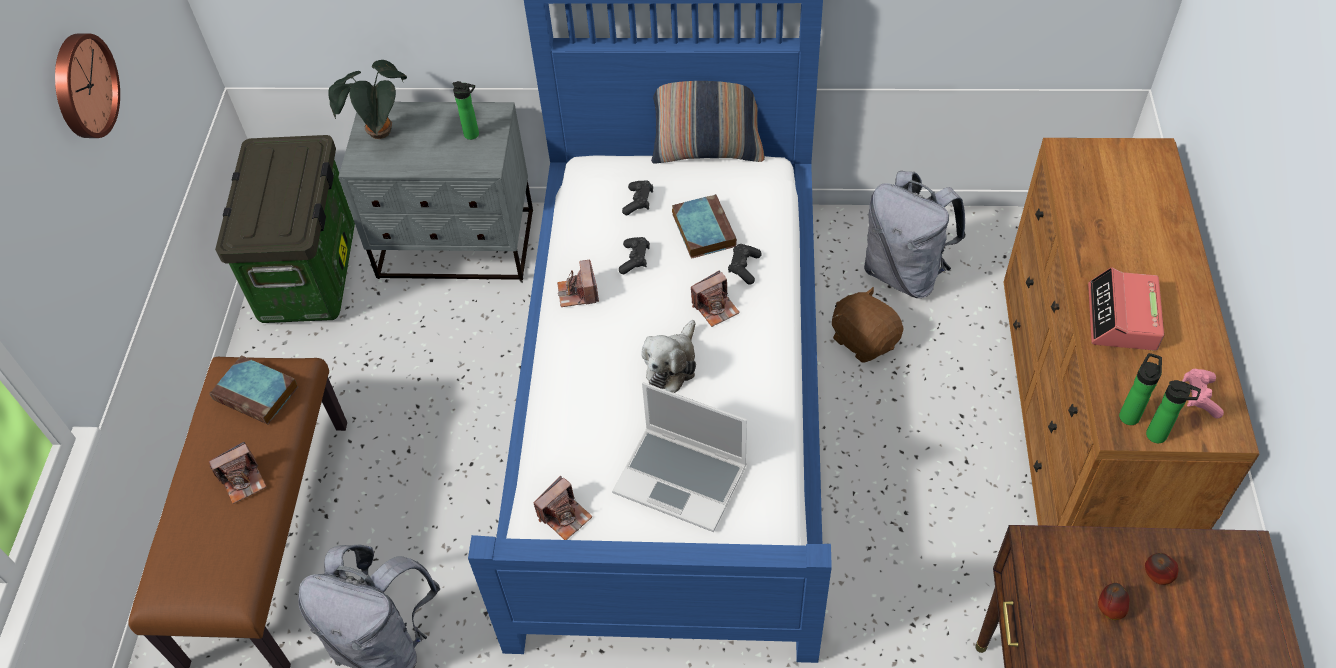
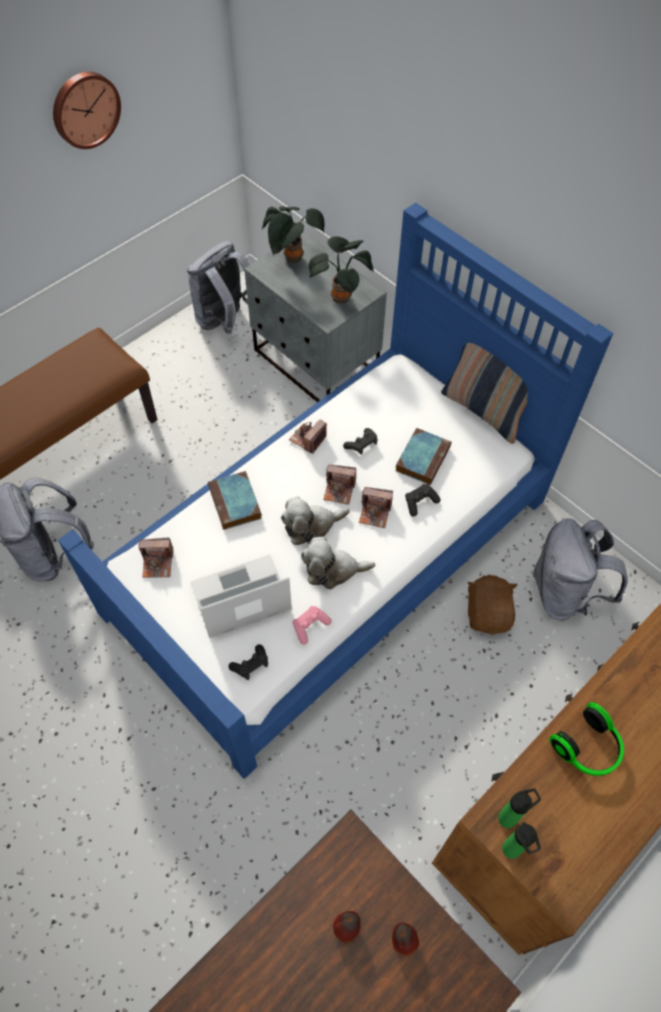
camera: 40 degrees right, 5 degrees up
(243, 480) = (37, 405): camera -> camera (339, 490)
(258, 394) = (92, 364): book -> book (236, 504)
(310, 273) = (226, 321): storage box -> grey backpack
(474, 135) = (341, 296): bottle -> potted plant
(638, 202) = (403, 411): black game controller -> black game controller (251, 665)
(682, 479) = (240, 599): laptop -> laptop turned 90 degrees clockwise
(735, 384) = (333, 570): none -> plush toy
(1122, 318) = (587, 748): alarm clock -> headphones
(1200, 397) = (576, 854): pink game controller -> pink game controller (310, 626)

